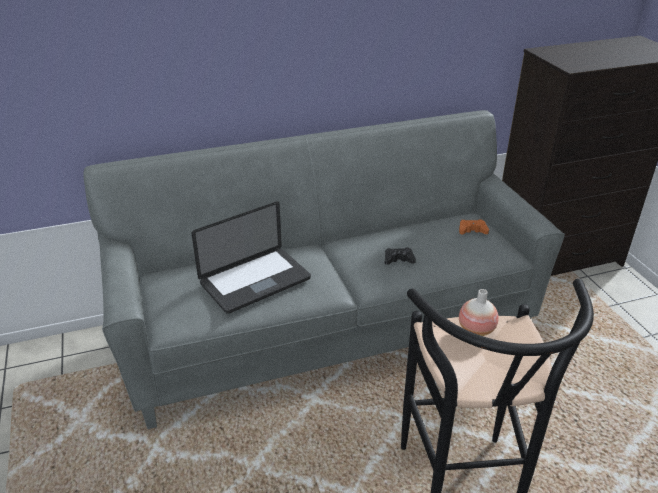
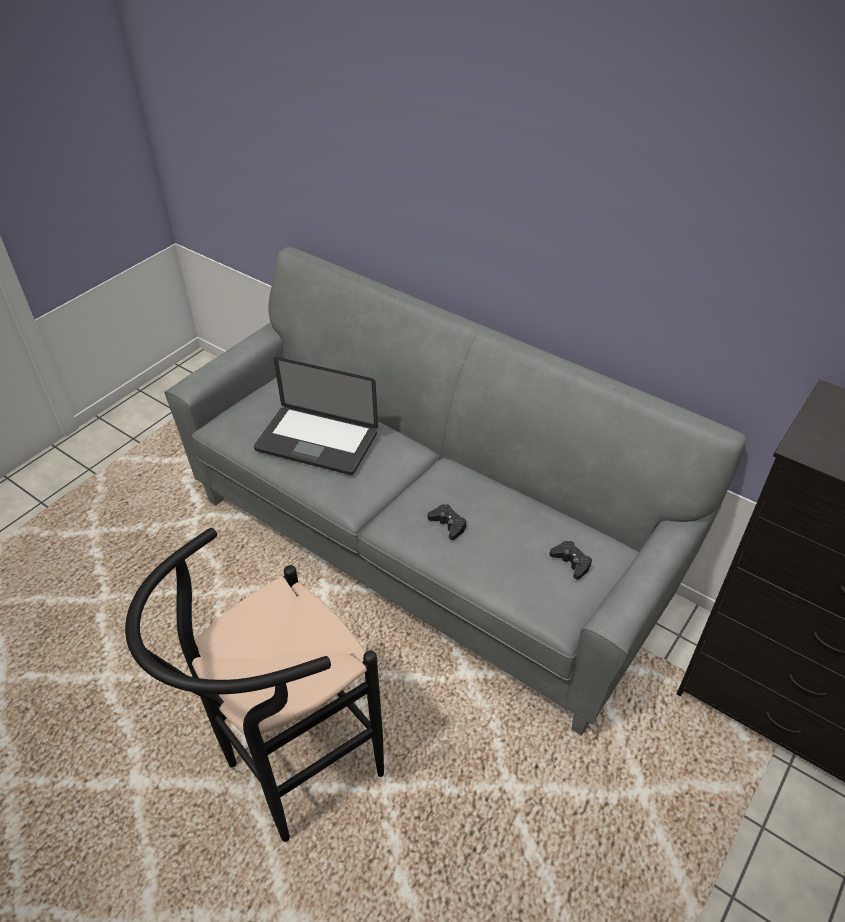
camera: 55 degrees right, 10 degrees up
(472, 230) = (571, 562): orange game controller -> black game controller
(476, 330) = (311, 631): vase -> none

